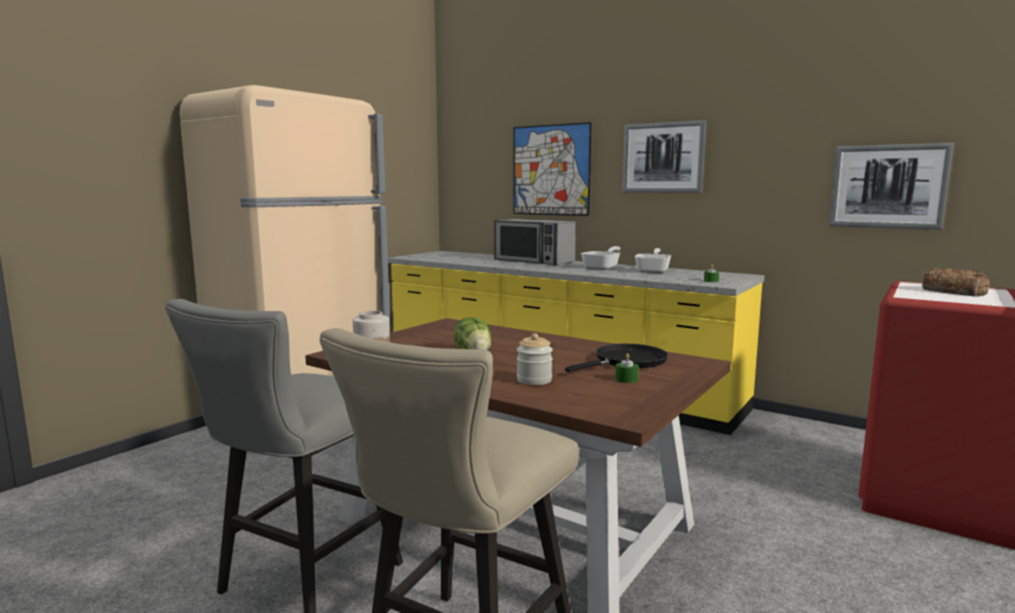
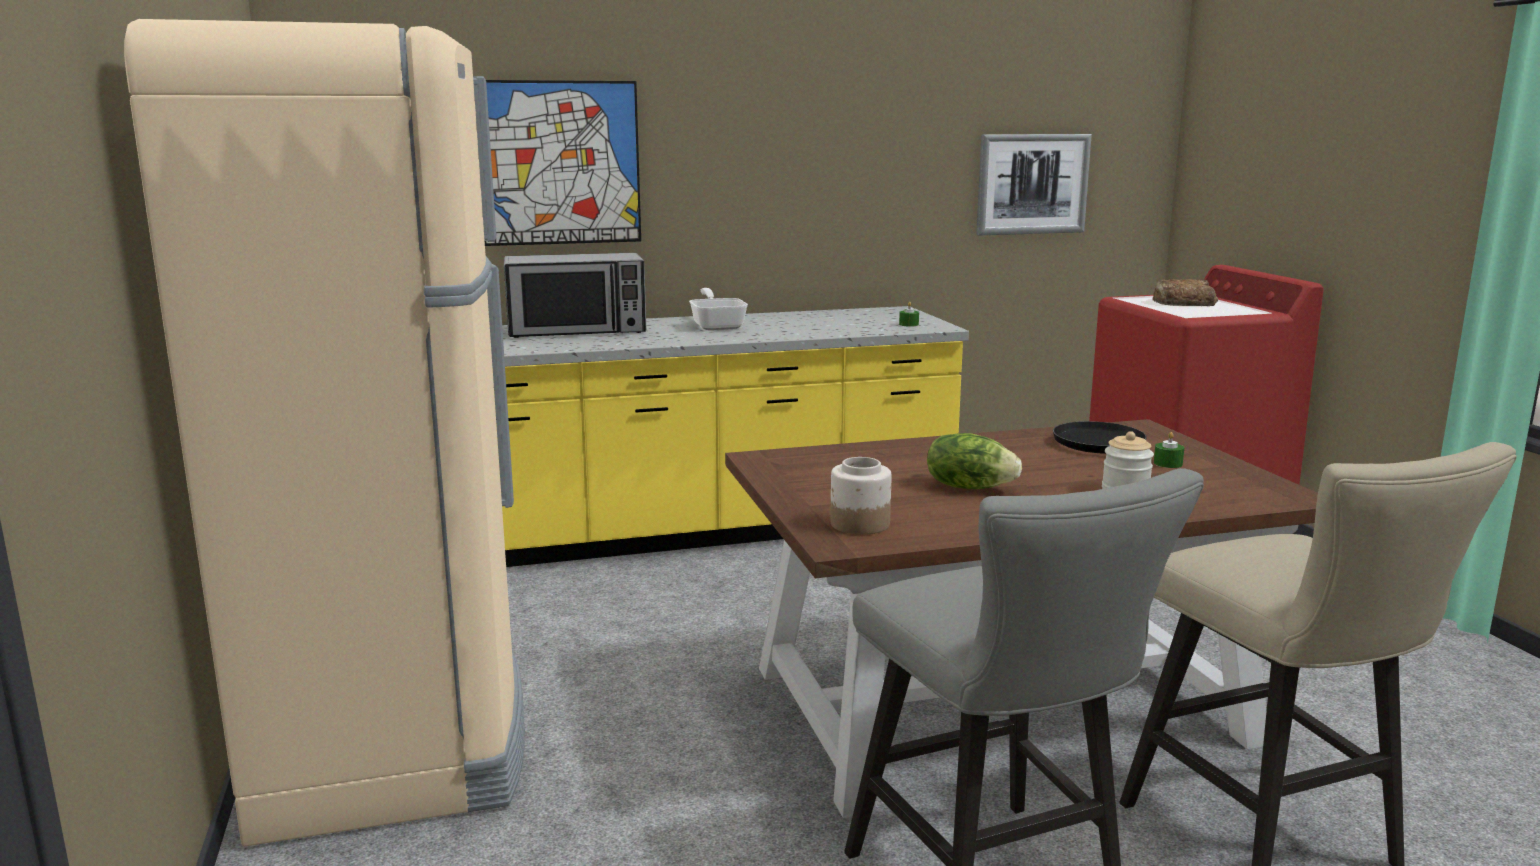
camera: 50 degrees left, 5 degrees up
(653, 271) = (793, 320): frying pan -> none
(663, 158) = (761, 144): picture -> none

